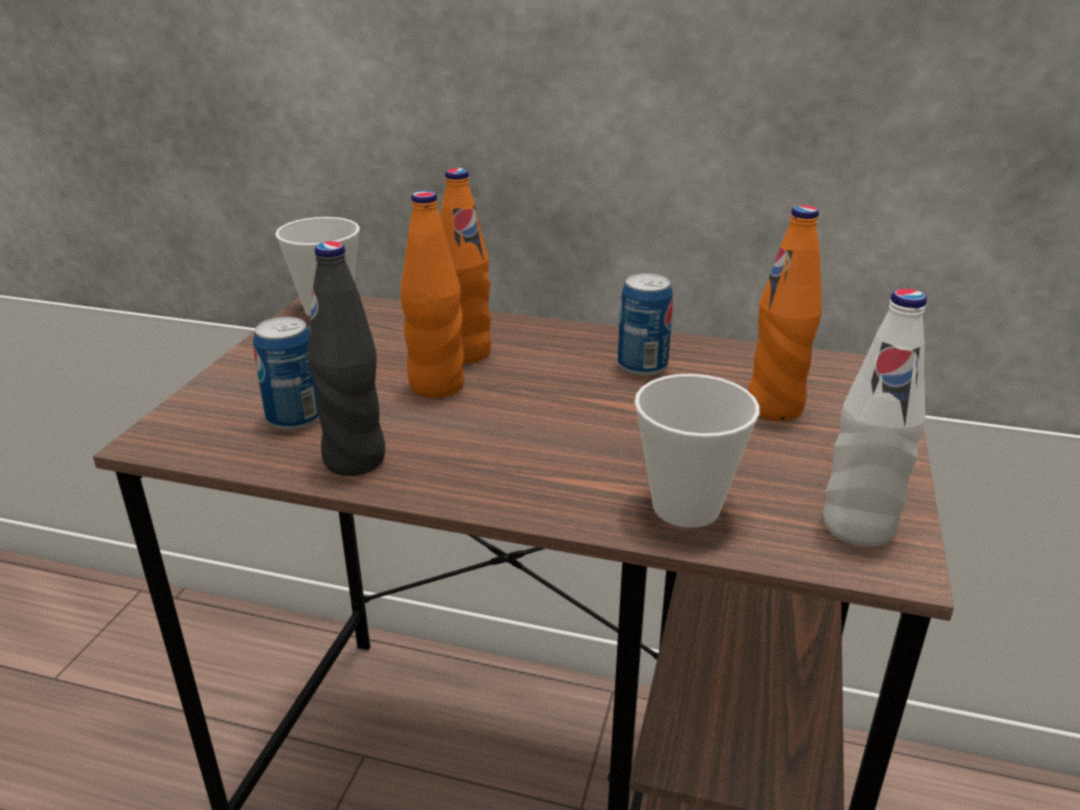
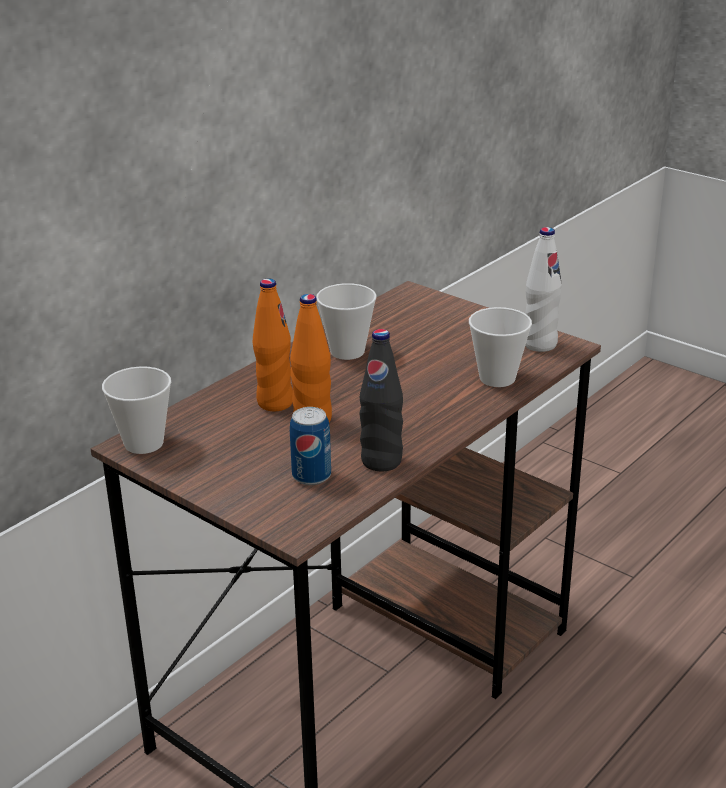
camera: 65 degrees left, 0 degrees up
(642, 366) = (347, 351): can -> cup
(774, 407) = (426, 330): orange bottle -> none

